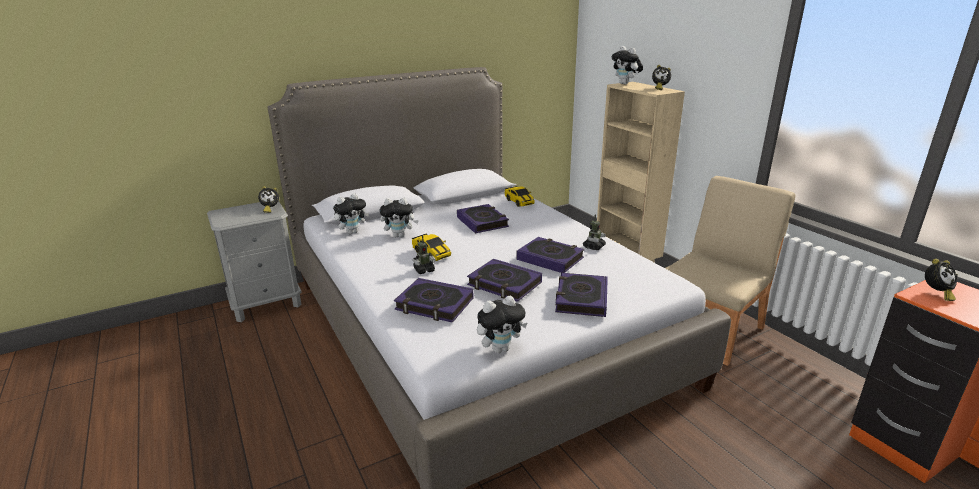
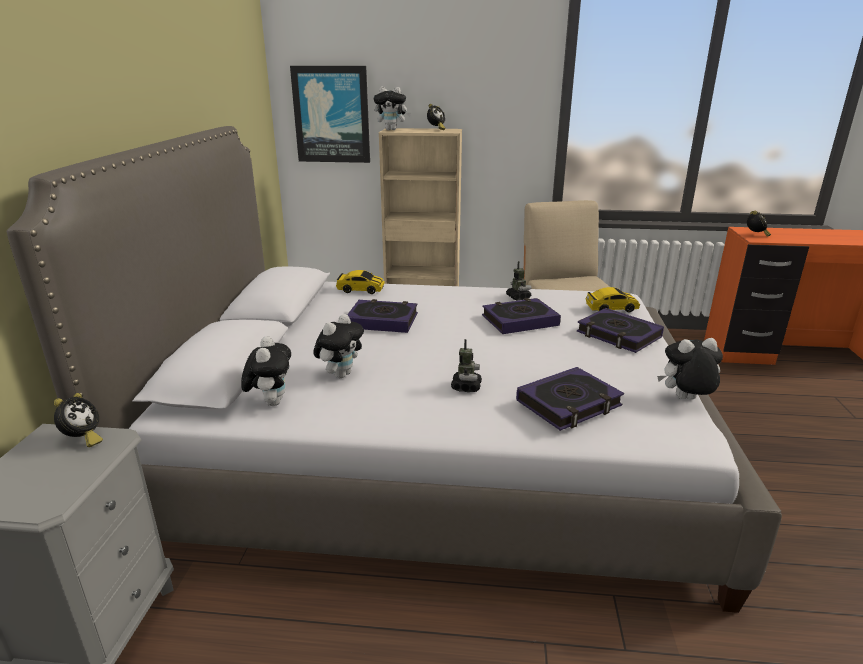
camera: 55 degrees left, 0 degrees up
(431, 254) = (427, 370): toy car -> toy car (611, 308)
(500, 348) = (685, 400): plush toy -> plush toy turned 105 degrees counterclockwise
(504, 284) = (557, 355): book -> none
(606, 65) = (331, 115): none -> picture

